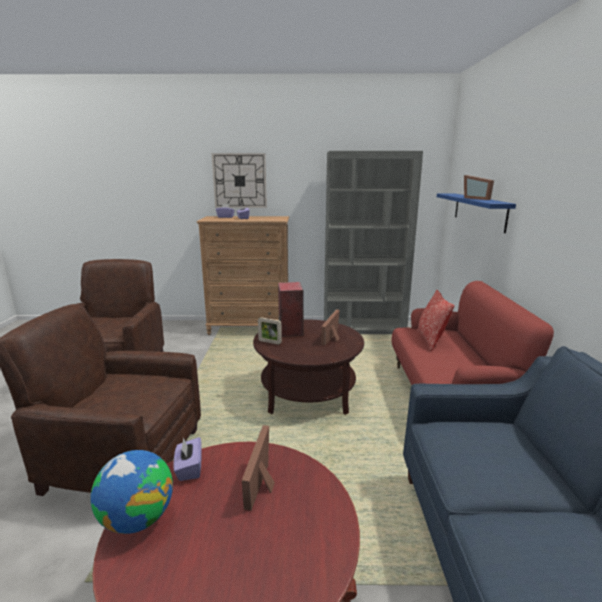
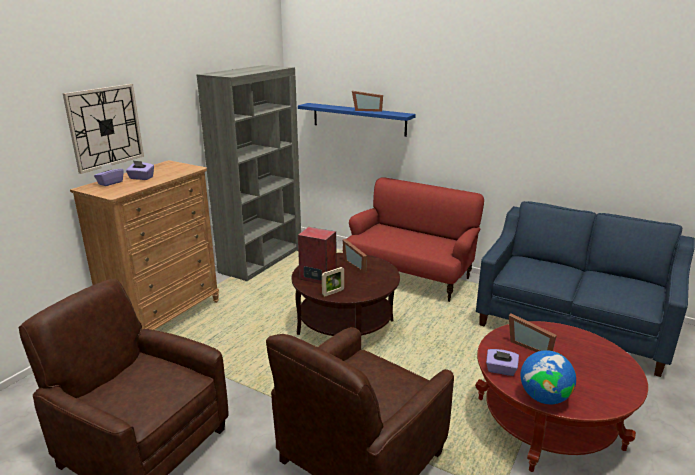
camera: 60 degrees left, 5 degrees up
(431, 340) = (386, 236): pillow -> none

